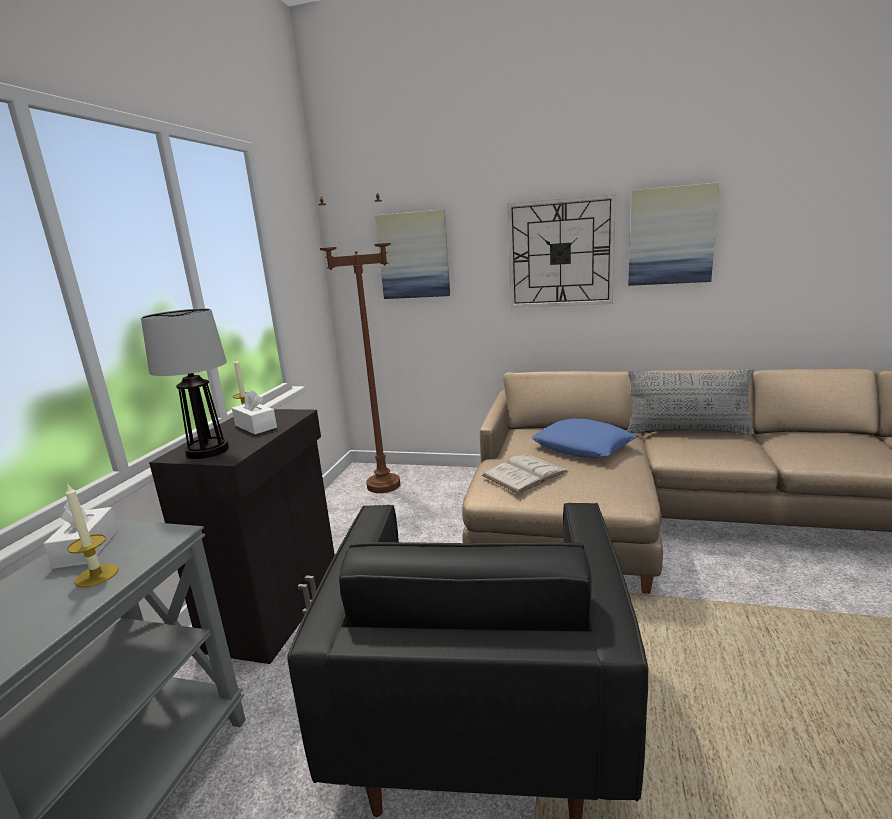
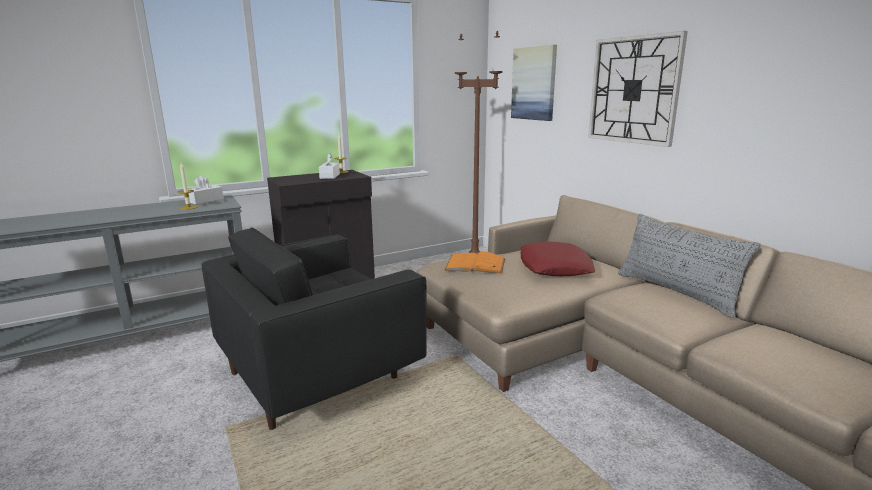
camera: 45 degrees right, 0 degrees up
(208, 450) = (290, 179): table lamp -> none
(524, 474) = (475, 264): white book -> orange book
(582, 446) = (555, 267): blue pillow -> red pillow
(670, 236) = (736, 78): picture -> none

